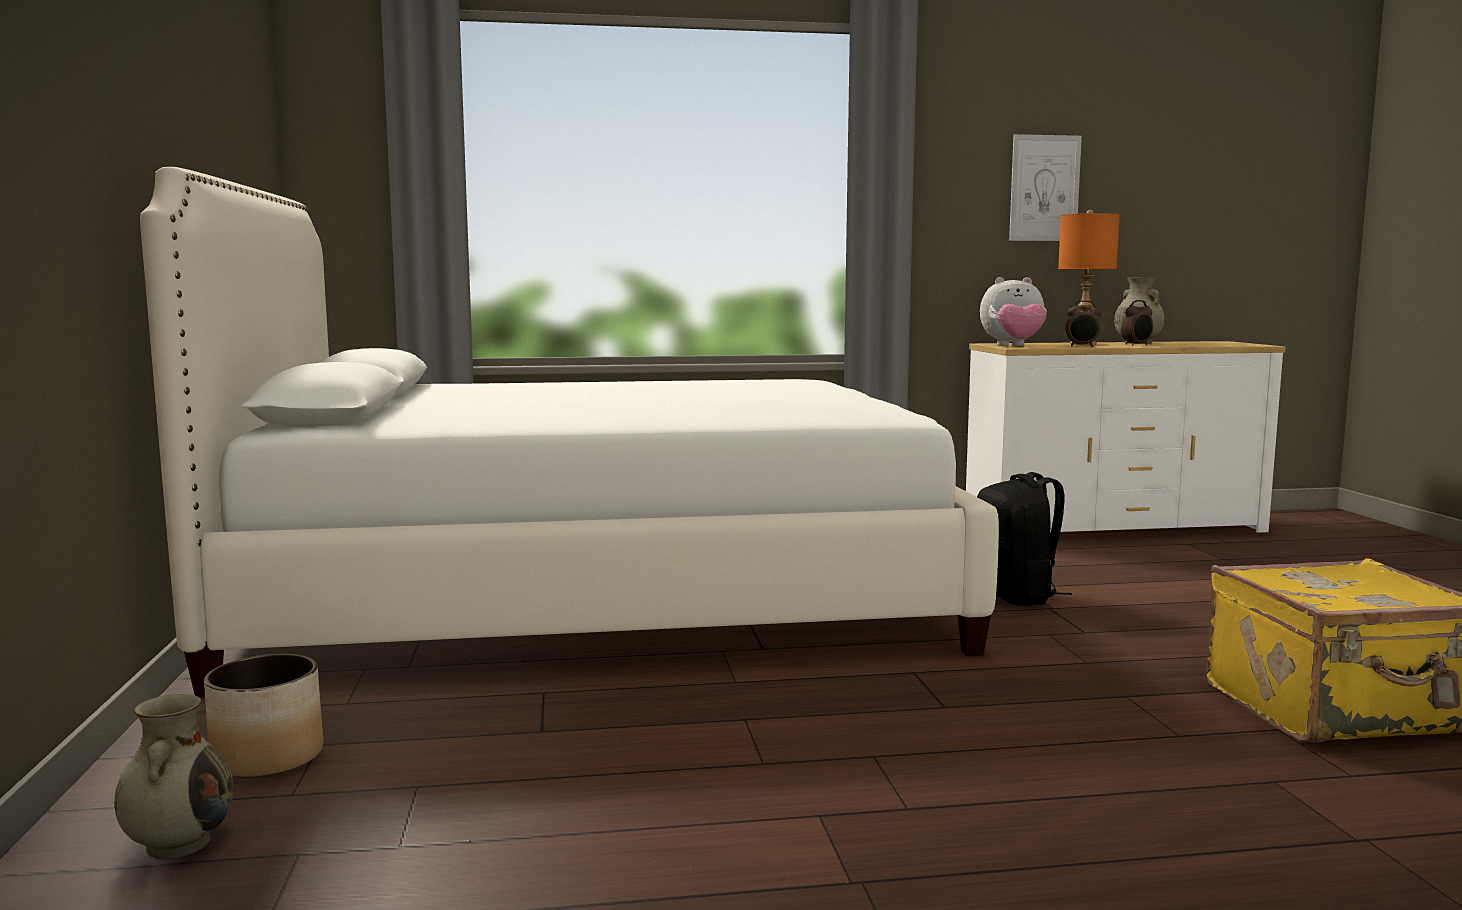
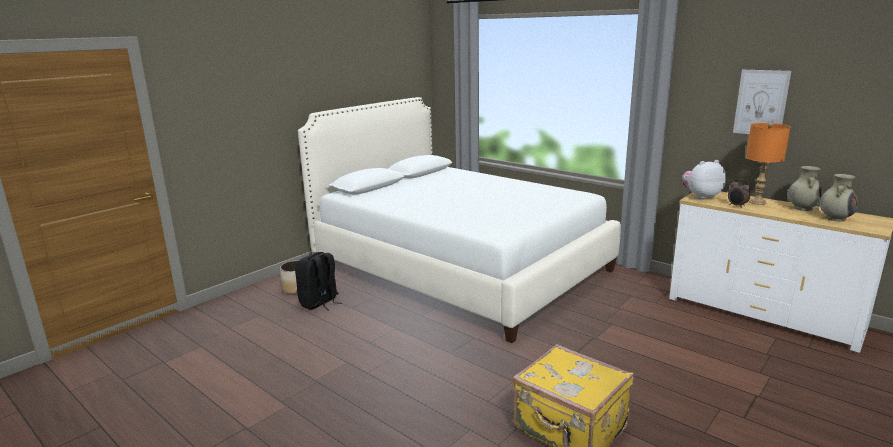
camera: 50 degrees right, 10 degrees up
(179, 843) = (252, 302): beige vase -> beige vase (835, 218)
(1013, 346) = (701, 197): plush toy -> plush toy turned 120 degrees clockwise
(1016, 596) = (597, 327): black backpack -> black backpack (319, 303)
(1137, 345) = (780, 212): alarm clock -> none

